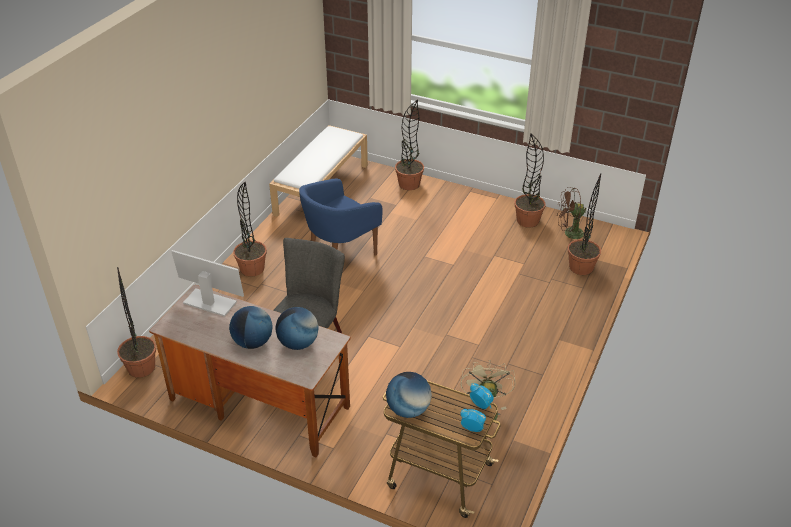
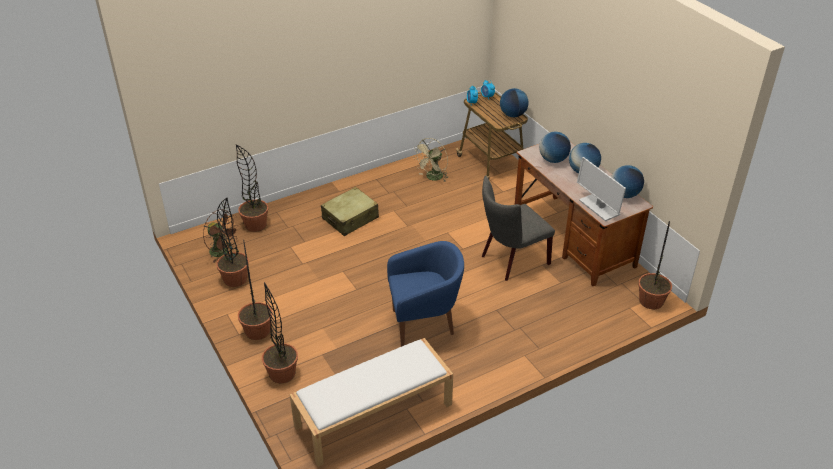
camera: 145 degrees left, 0 degrees up
(188, 331) = (624, 194): none -> globe
(252, 269) = (513, 349): potted plant -> potted plant (257, 331)
(509, 315) = (350, 218): none -> beige suitcase

